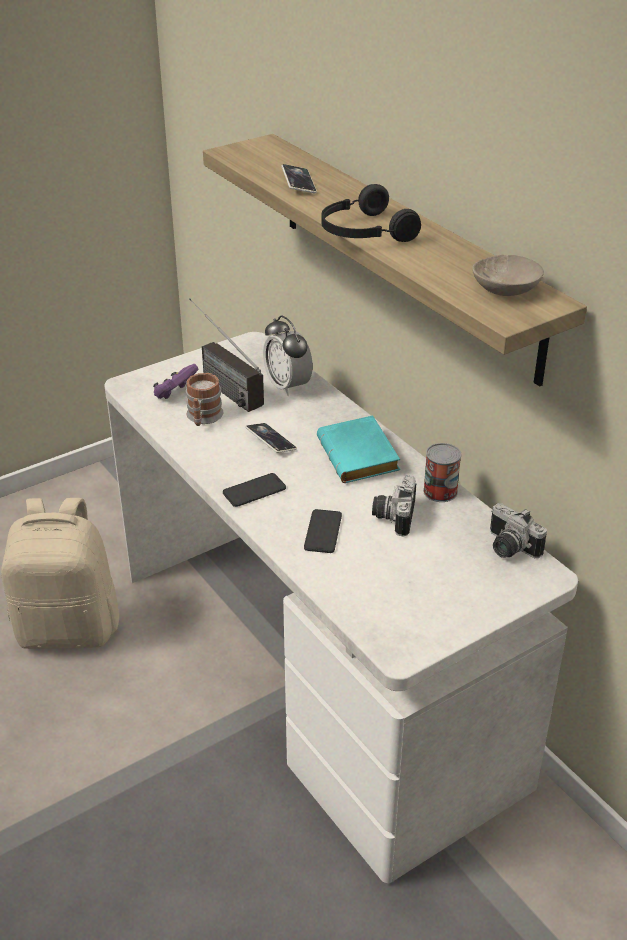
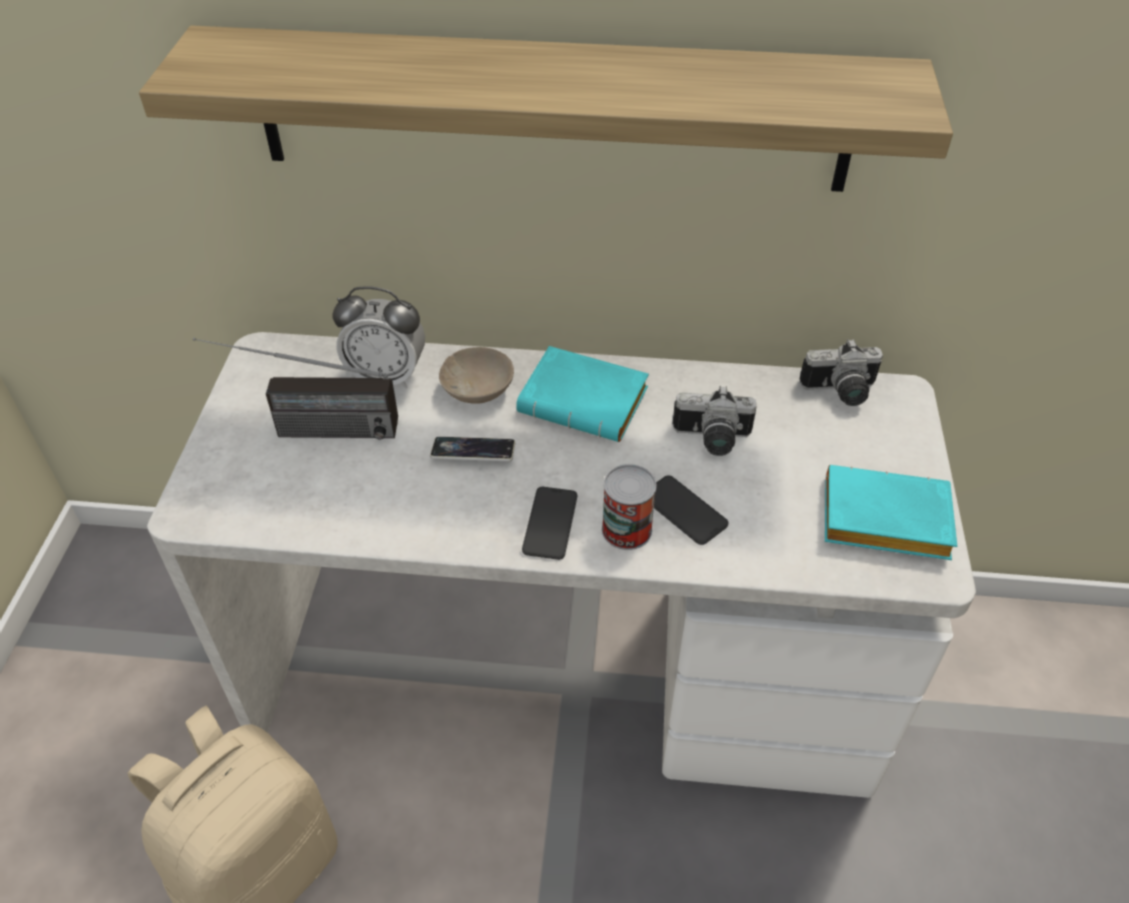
camera: 50 degrees left, 10 degrees up
(175, 393) = (271, 479): purple game controller -> none
(203, 418) = (355, 484): mug -> none
(299, 183) = (371, 73): phone -> none
(364, 232) = (579, 95): black headphones -> none
(393, 516) = (711, 440): camera -> camera turned 45 degrees counterclockwise
(412, 612) = (881, 522): none -> turquoise book
(440, 491) = (706, 381): can -> can (626, 530)
(506, 290) = (845, 82): beige bowl -> beige bowl (479, 390)

